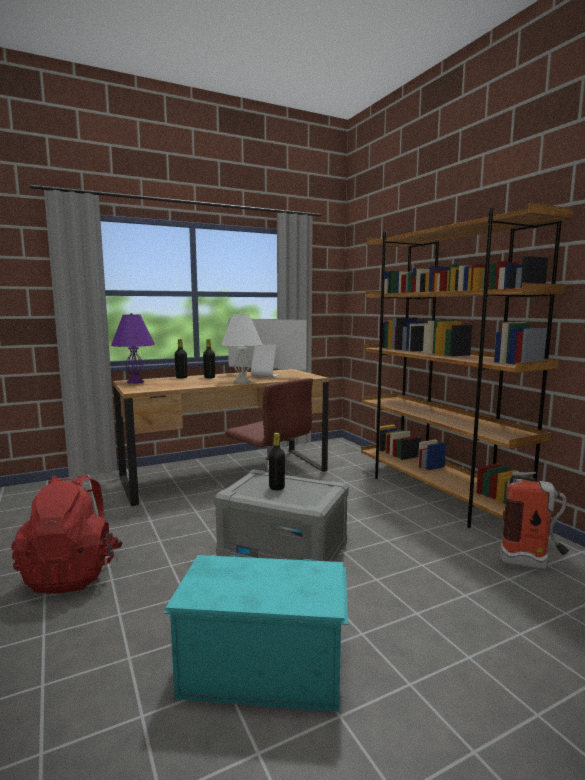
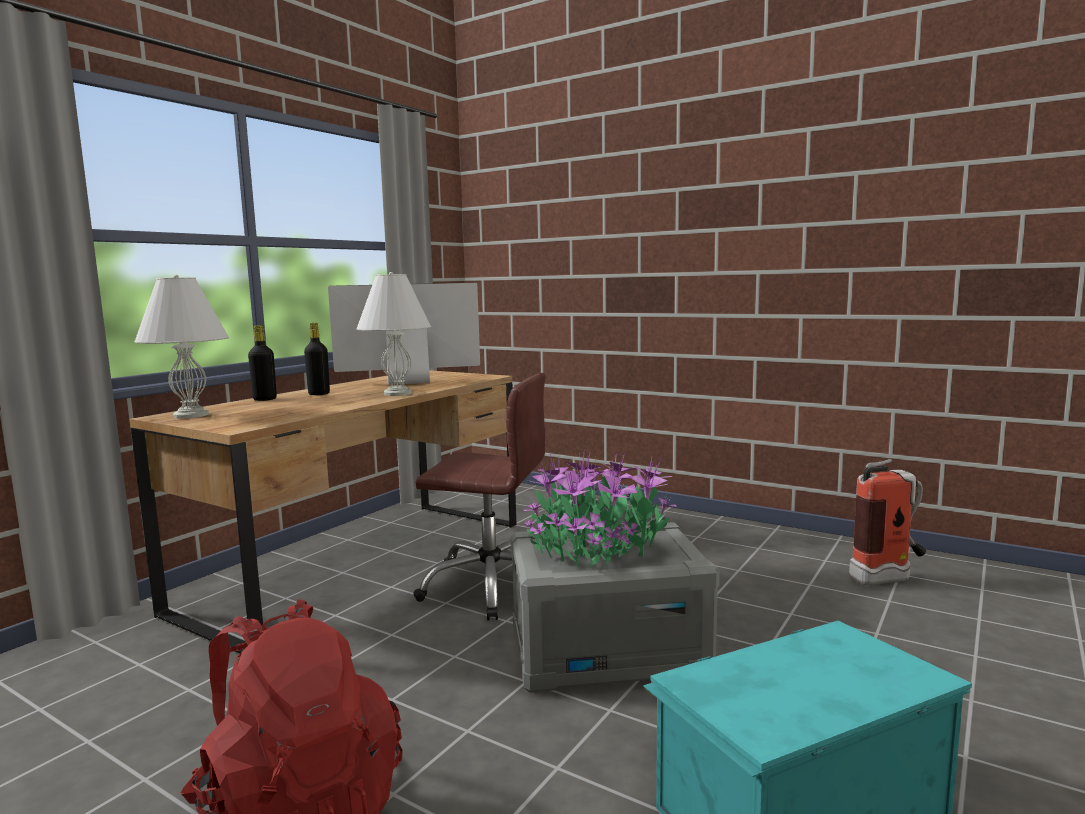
camera: 30 degrees left, 0 degrees up
(135, 382) = (190, 415): purple table lamp -> white table lamp
(276, 487) = (597, 549): black bottle -> potted plant
(437, 495) = (694, 525): brown bookcase -> none

